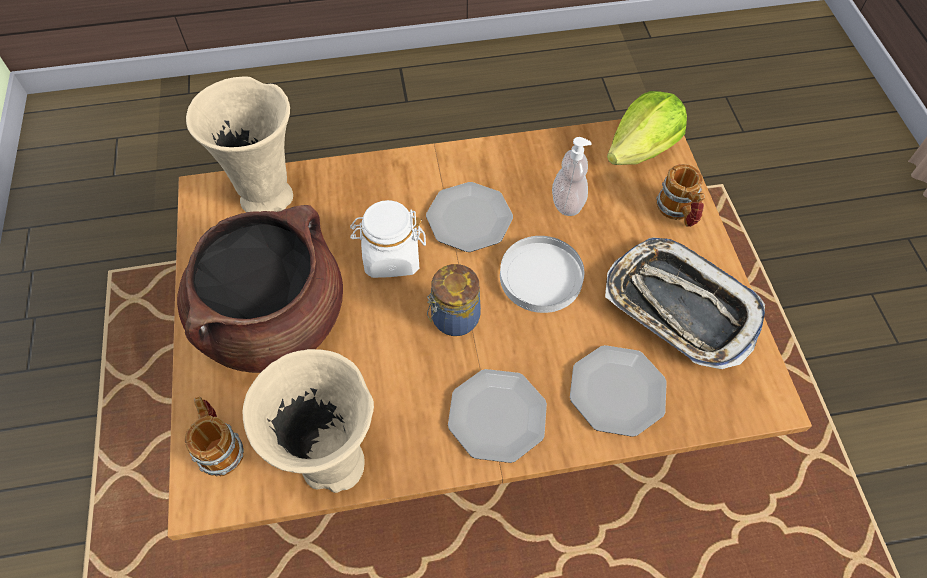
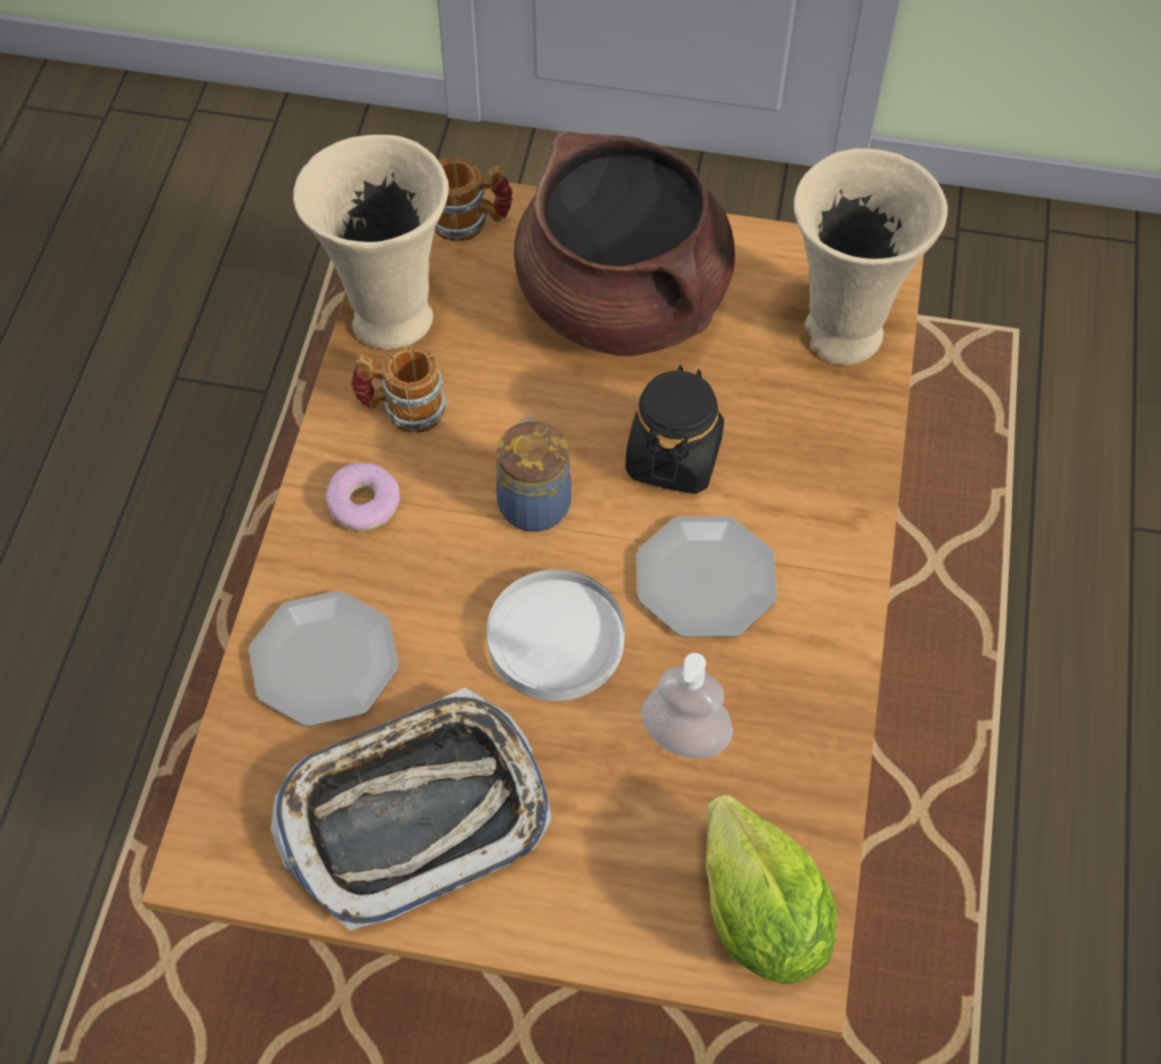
camera: 110 degrees right, 0 degrees up
(391, 257) = (673, 457): white jar -> black jar
(496, 416) = (364, 503): plate -> donut
(678, 212) = (596, 909): mug -> mug (402, 409)

